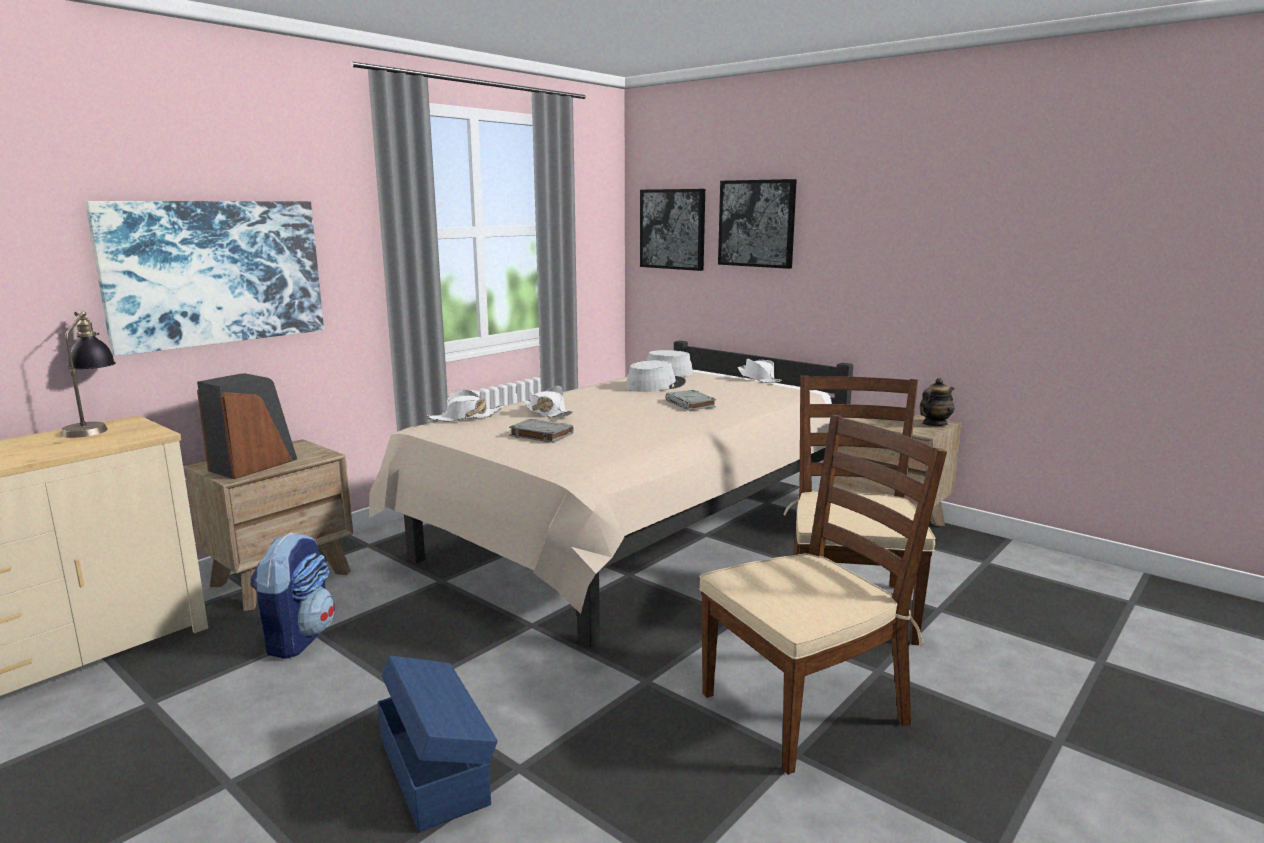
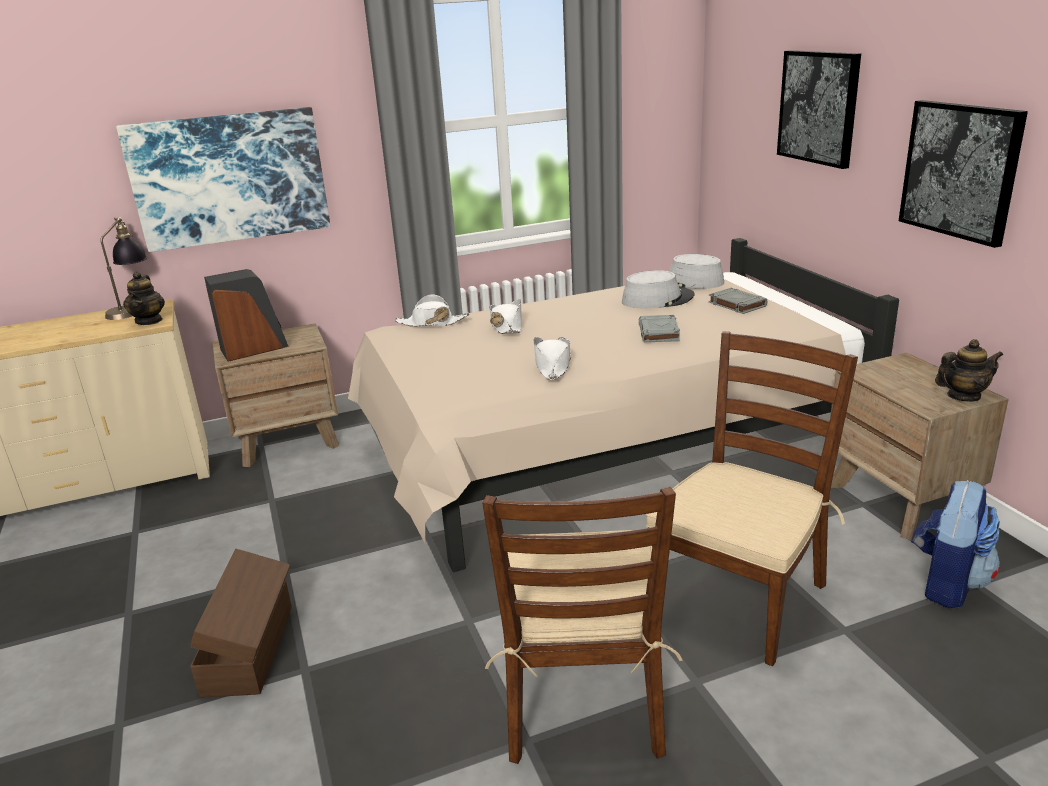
camera: 30 degrees right, 10 degrees up
(139, 433) = (149, 321): none -> teapot
(298, 638) = (257, 501): backpack -> backpack (947, 583)
(435, 768) = (251, 648): blue storage box -> brown storage box
(540, 435) = (465, 356): grey book -> grey book (736, 304)
(673, 229) = (742, 106): picture -> picture (960, 170)
(759, 378) = (788, 301): white hat -> white hat (552, 365)
(805, 707) = (582, 697): brown chair -> brown chair turned 90 degrees clockwise

